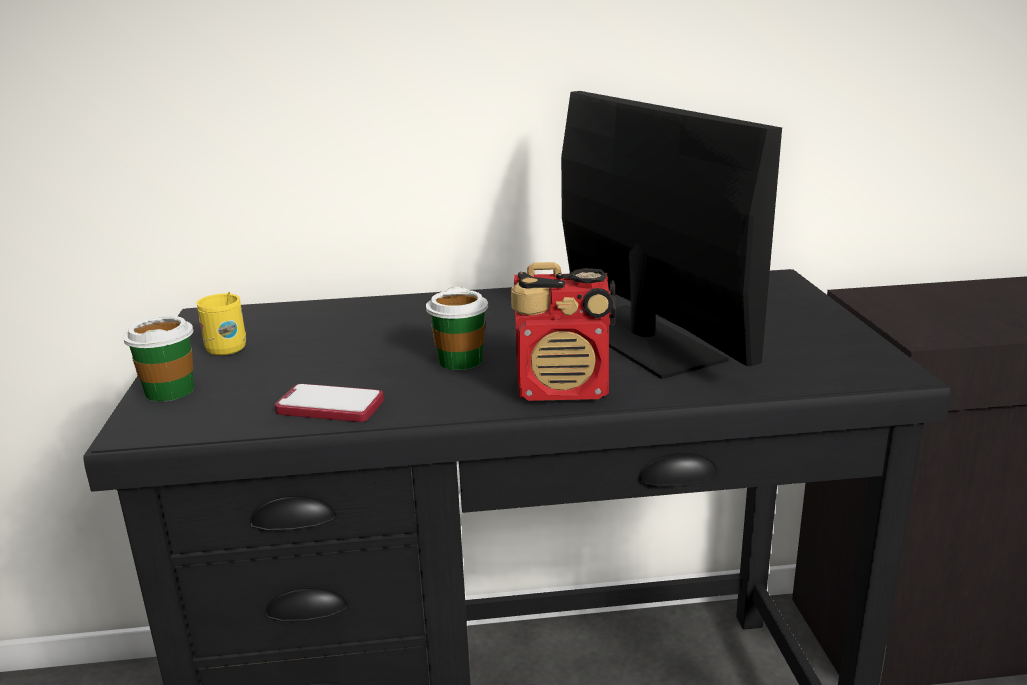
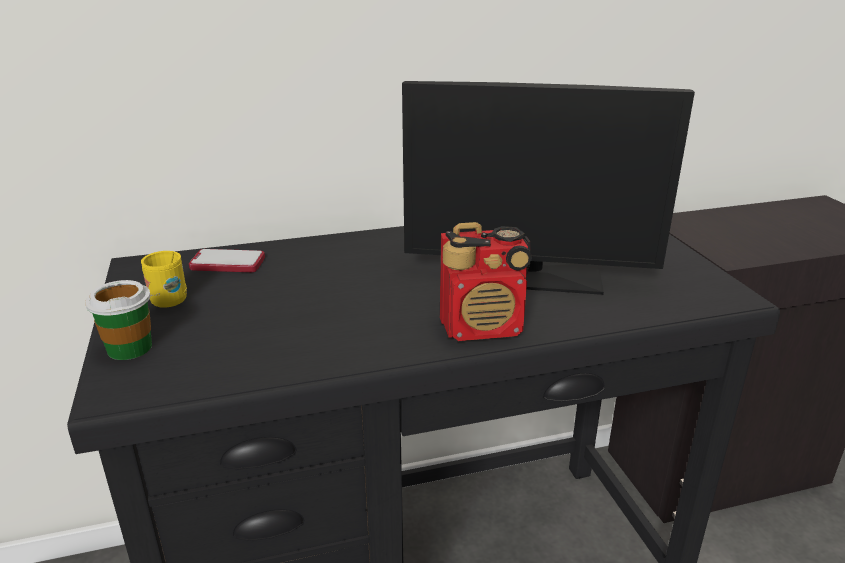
camera: 10 degrees left, 5 degrees up
(330, 406) = (285, 356): phone -> phone (228, 263)
(460, 361) = (384, 302): cup -> none
(642, 340) = (529, 274): monitor -> monitor turned 135 degrees clockwise

